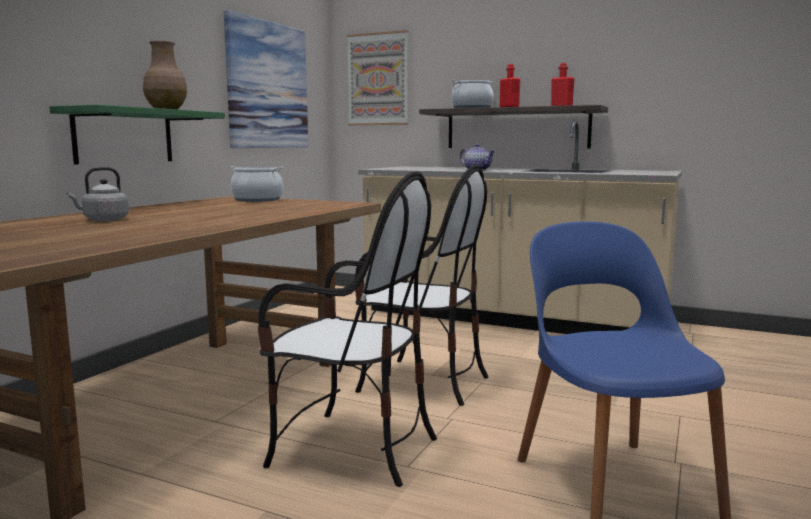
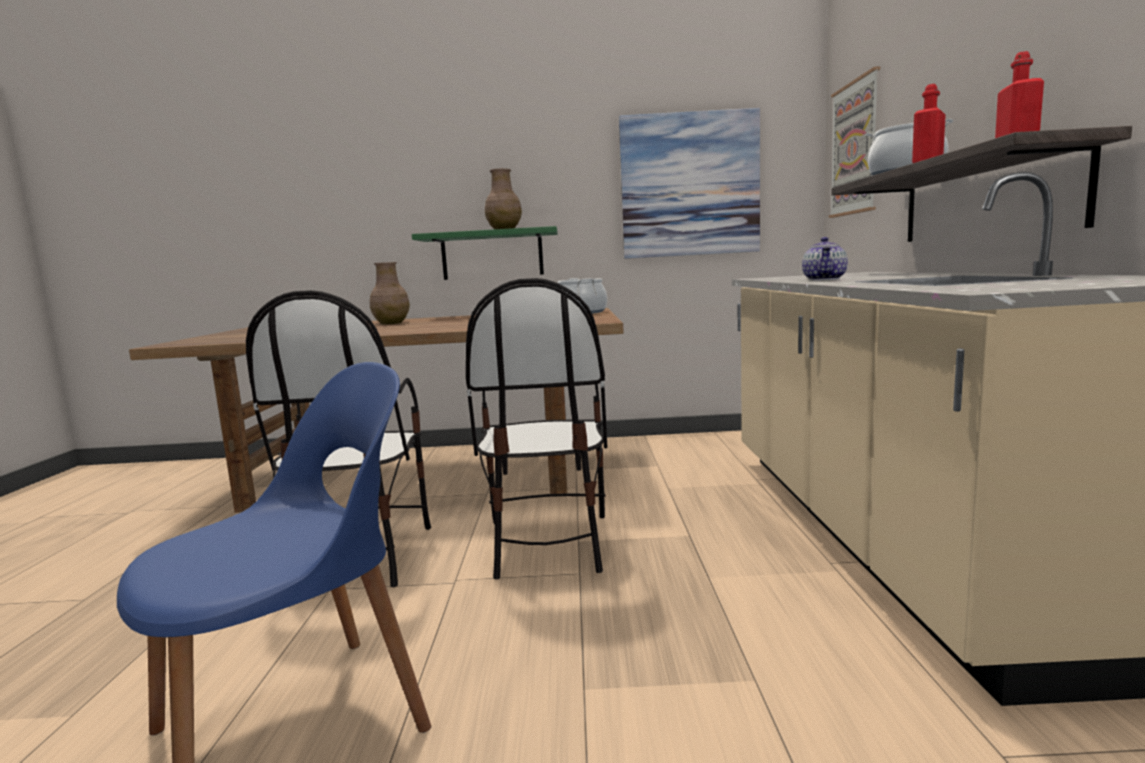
camera: 65 degrees right, 0 degrees up
(103, 220) = (391, 323): grey kettle -> brown vase

